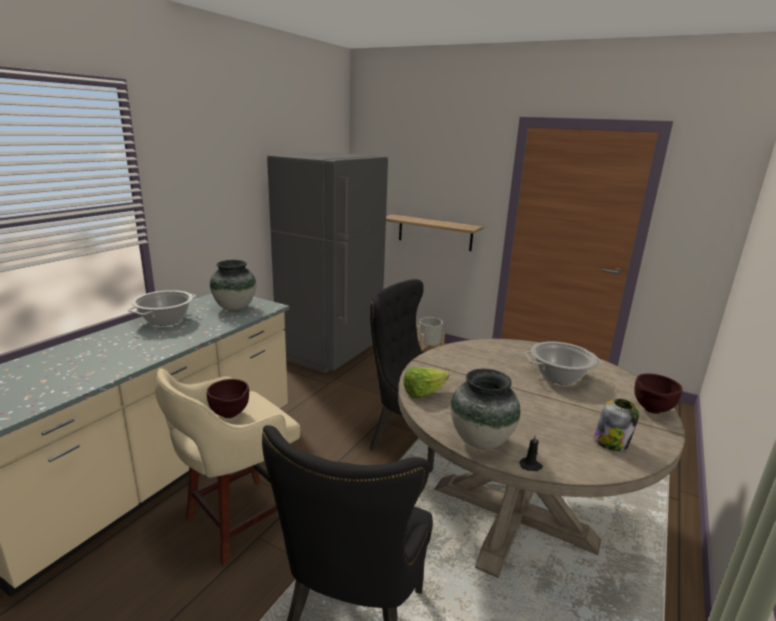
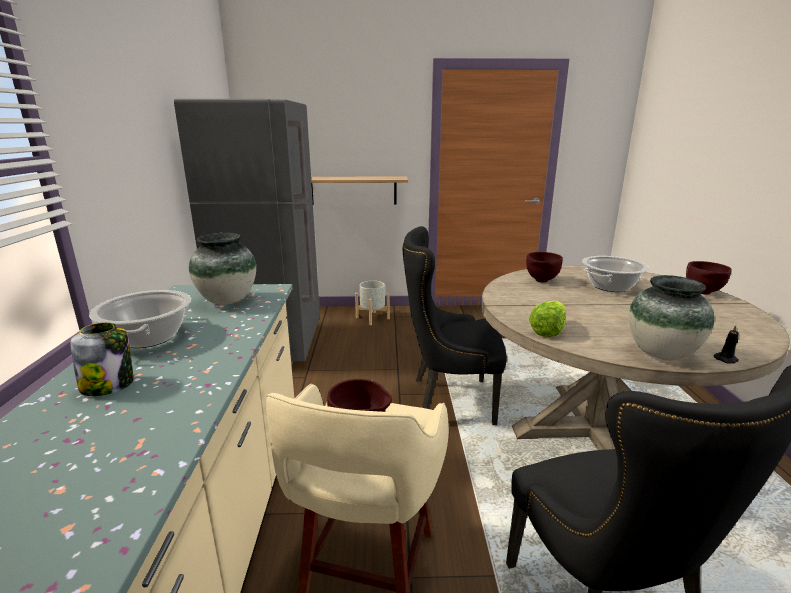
camera: 30 degrees left, 0 degrees up
(501, 353) = (541, 281): none -> brown bowl
(611, 442) = (728, 322): jar -> jar (109, 385)

